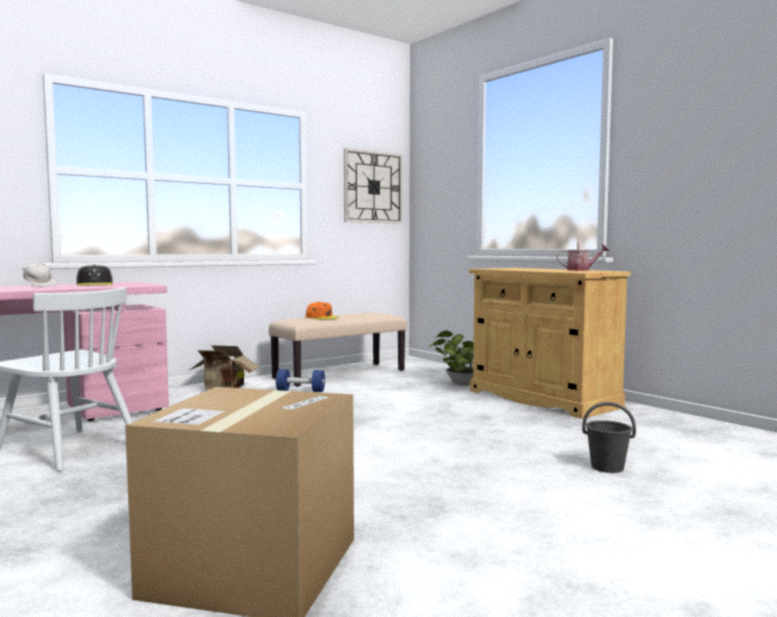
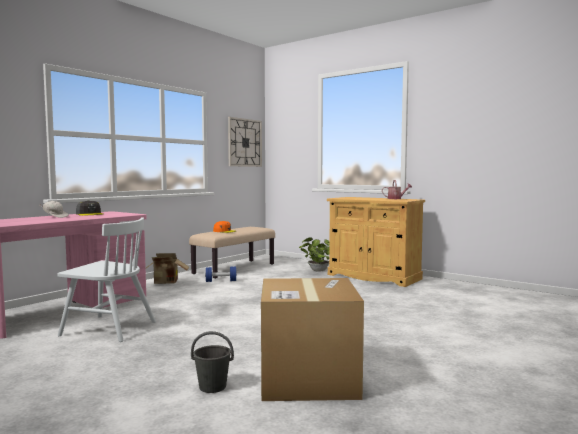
camera: 15 degrees left, 0 degrees up
(608, 467) = (441, 312): grey bucket -> grey bucket (213, 387)

